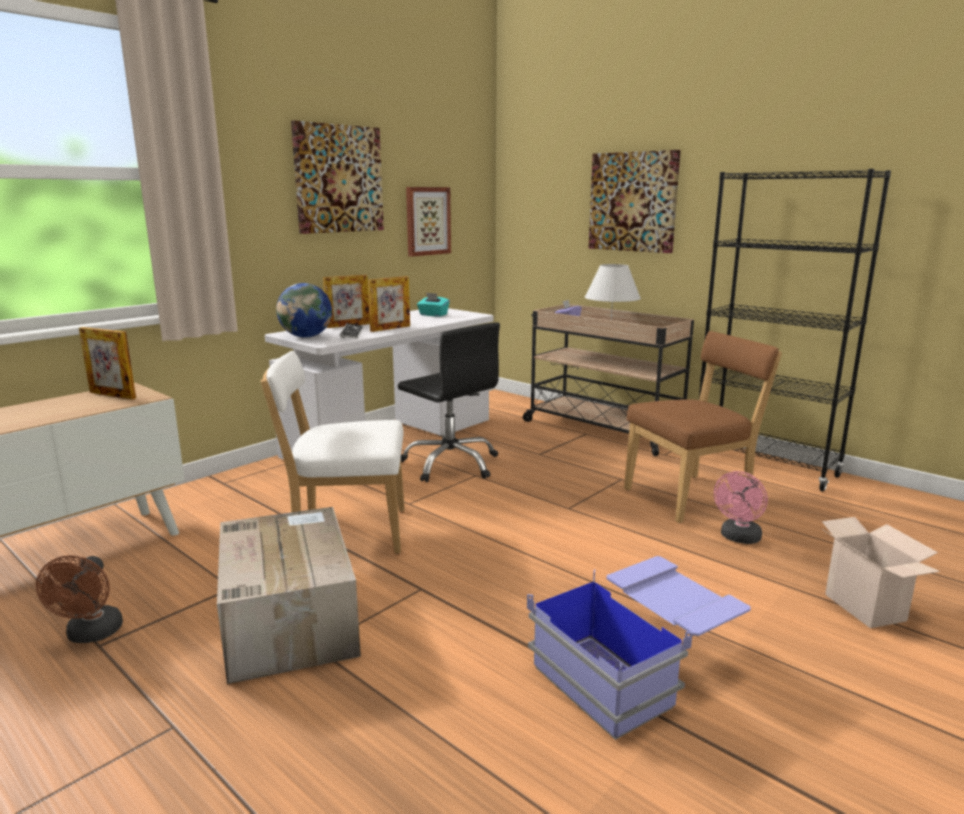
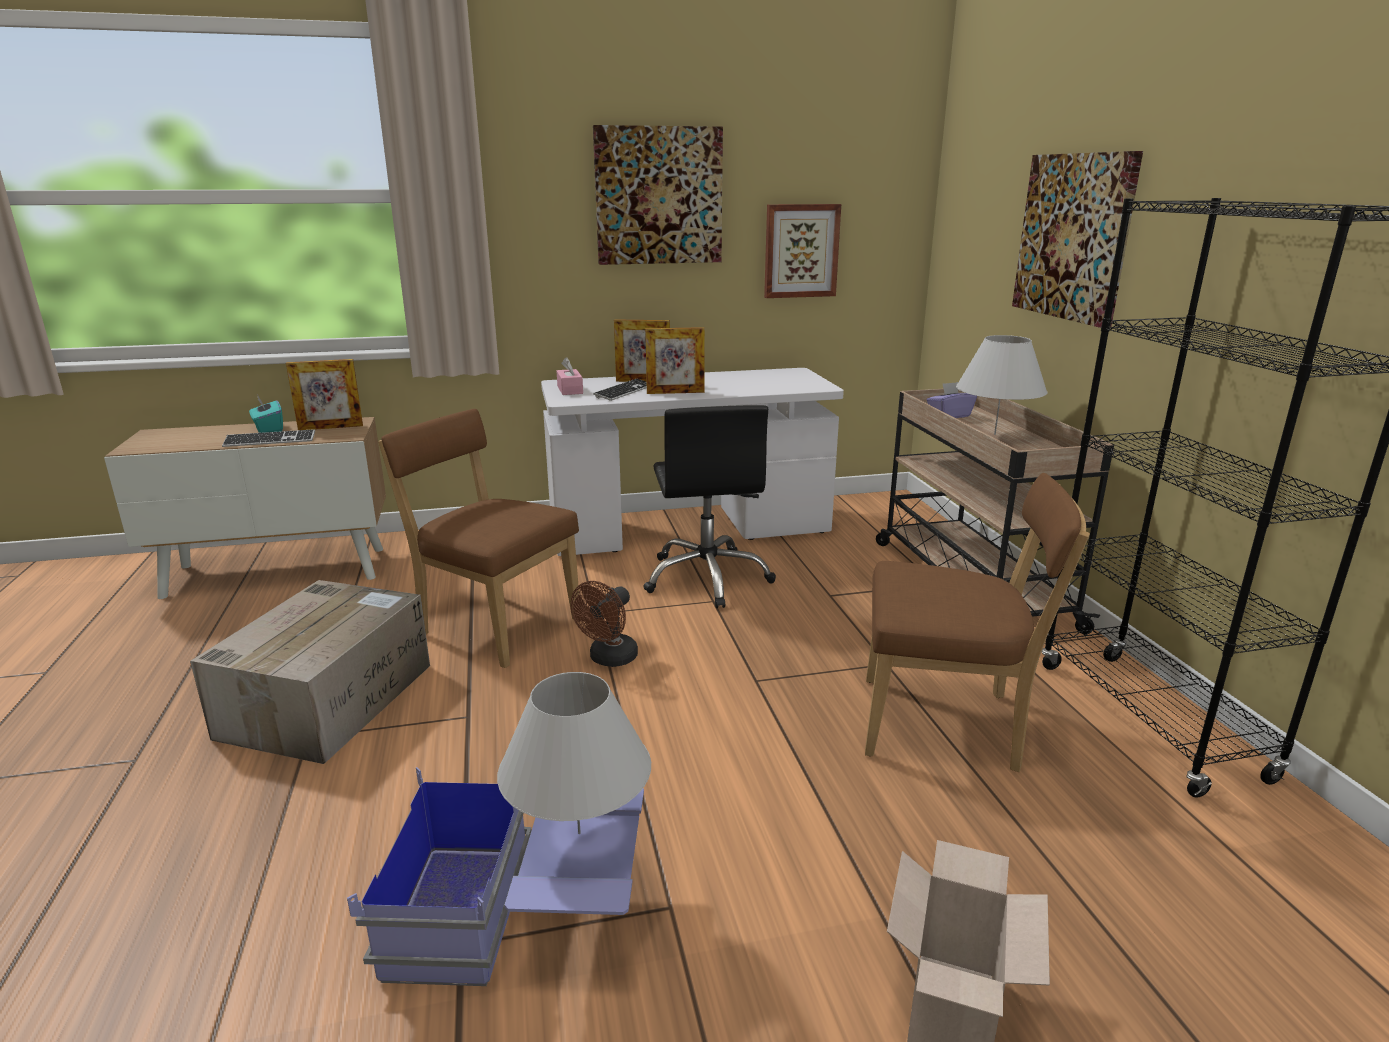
camera: 35 degrees right, 5 degrees up
(72, 413) = (270, 441): none -> keyboard
(91, 635) = (200, 653): brown fan -> brown fan (609, 659)
(112, 395) = (330, 427): picture frame -> picture frame turned 75 degrees counterclockwise
(306, 336) = (570, 390): globe -> pink tissue box
(345, 532) = (494, 625): white chair -> brown chair
(433, 315) = (769, 379): turquoise tissue box -> turquoise tissue box (269, 429)
(662, 590) = (579, 833): none -> white table lamp
(738, 538) = (921, 813): pink fan -> none

